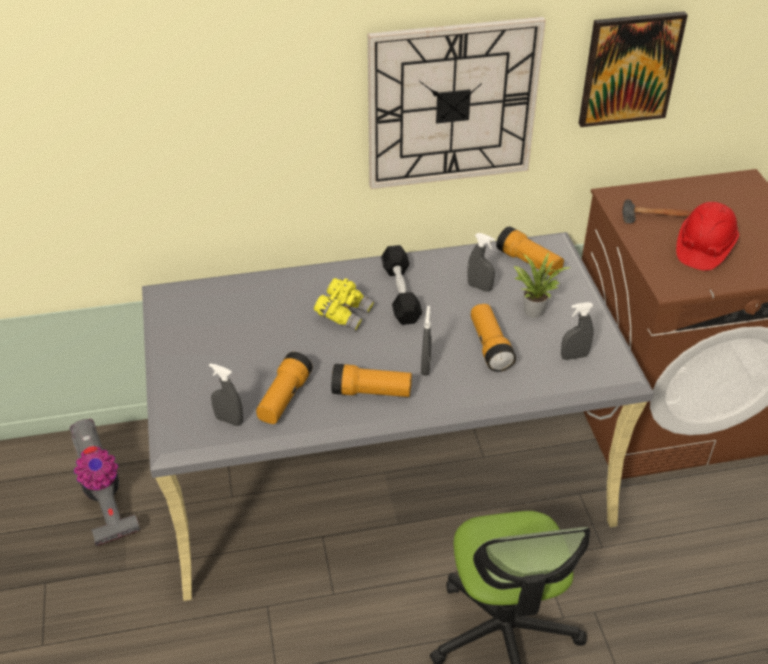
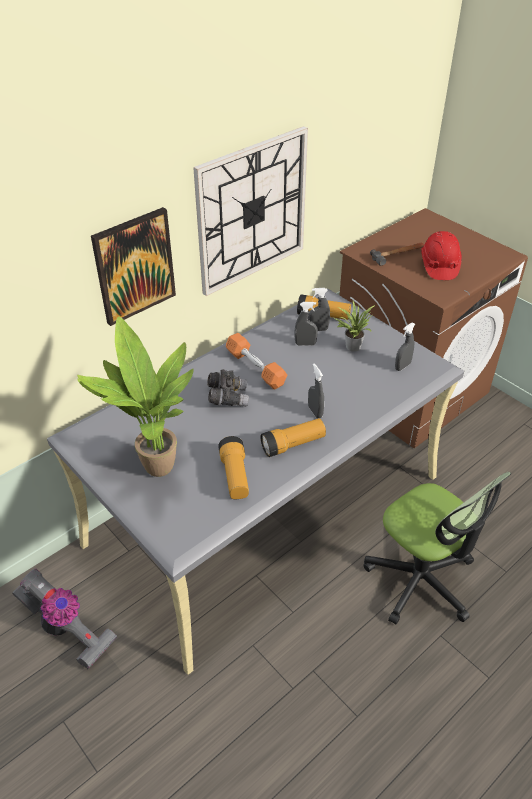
camera: 30 degrees left, 0 degrees up
(212, 357) = (154, 468): none -> potted plant
(229, 420) = (207, 510): grey spray bottle -> grey spray bottle (318, 330)
(344, 314) = (227, 397): yellow binoculars -> grey binoculars
(400, 293) = (255, 368): black dumbbell -> orange dumbbell
(490, 346) = (345, 381): flashlight -> none
(629, 69) = (354, 154): picture -> picture (134, 266)

